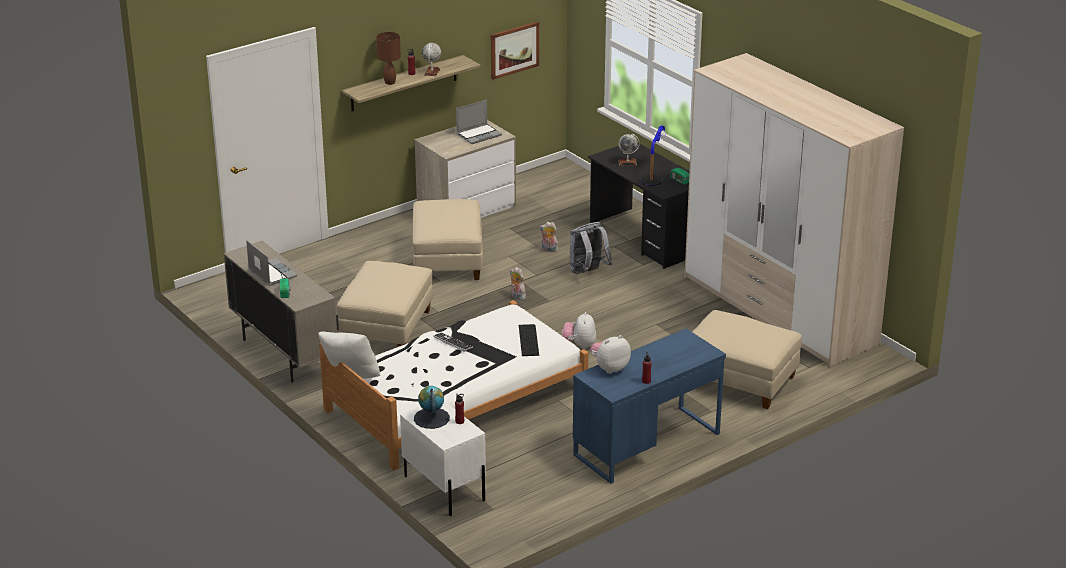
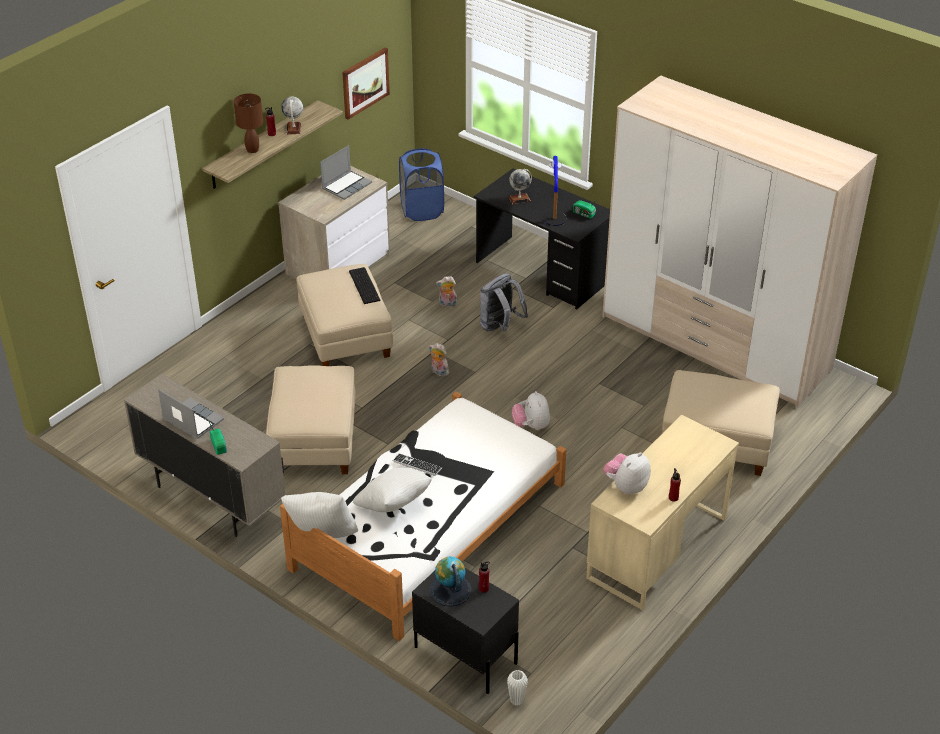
camera: 15 degrees left, 10 degrees up
(419, 366) = (393, 506): none -> white pillow
(444, 488) = (465, 654): white nightstand -> black nightstand
(472, 524) = (516, 700): none -> white vase
(527, 341) = (497, 447): keyboard -> keyboard (363, 286)
(560, 179) = (422, 210): none -> blue laundry basket
(646, 444) = (656, 547): blue desk -> beige desk

